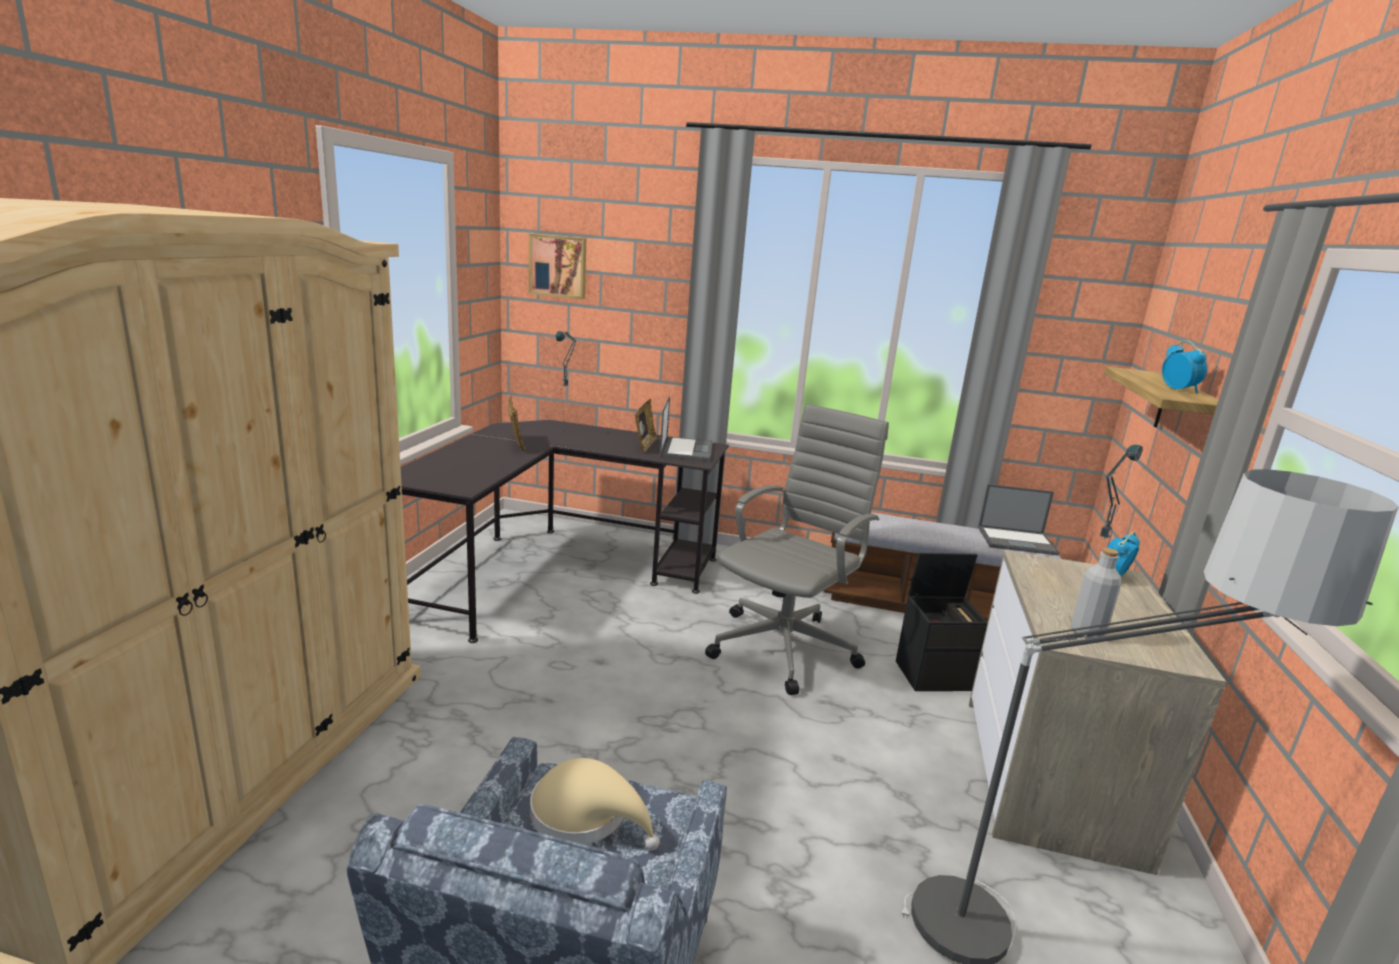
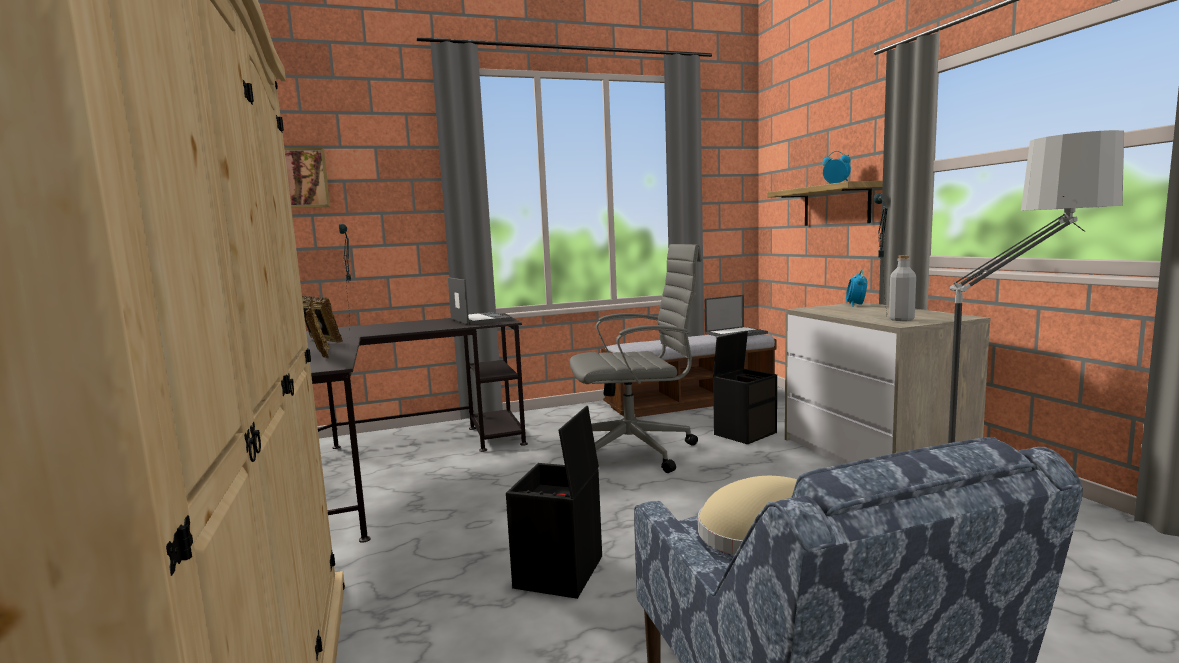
camera: 30 degrees left, 10 degrees down
(561, 747) = (560, 573): none -> black storage box
(644, 445) = (441, 323): picture frame -> picture frame (320, 355)
(786, 646) = (636, 451): grey office chair -> grey office chair turned 75 degrees clockwise

